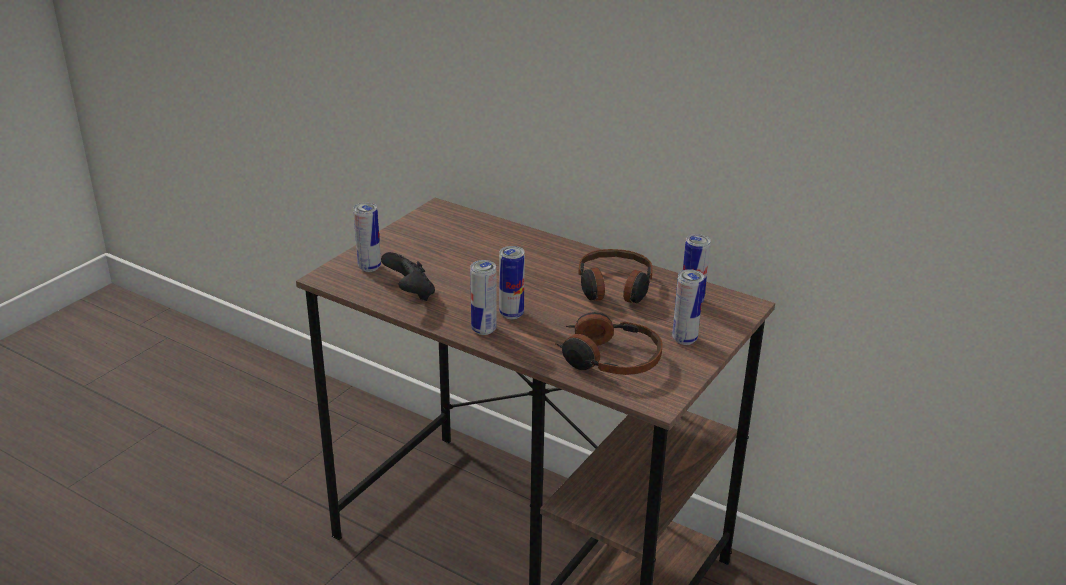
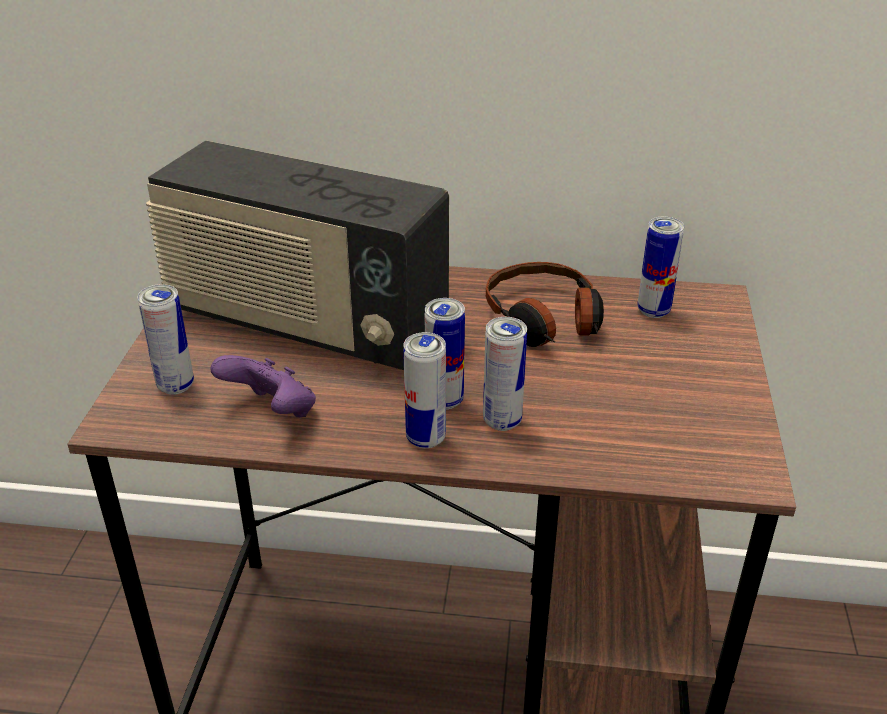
camera: 25 degrees left, 5 degrees up
(410, 294) = (272, 412): black game controller -> purple game controller
(466, 253) = (306, 323): none -> radio
(609, 359) = (631, 430): headphones -> none
(684, 339) = (695, 369): can -> can (502, 421)

